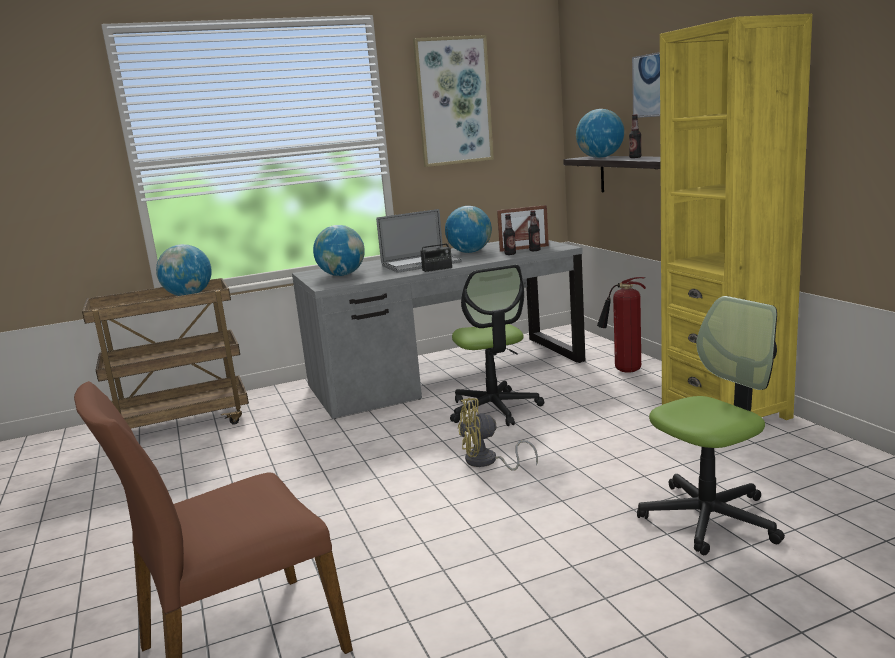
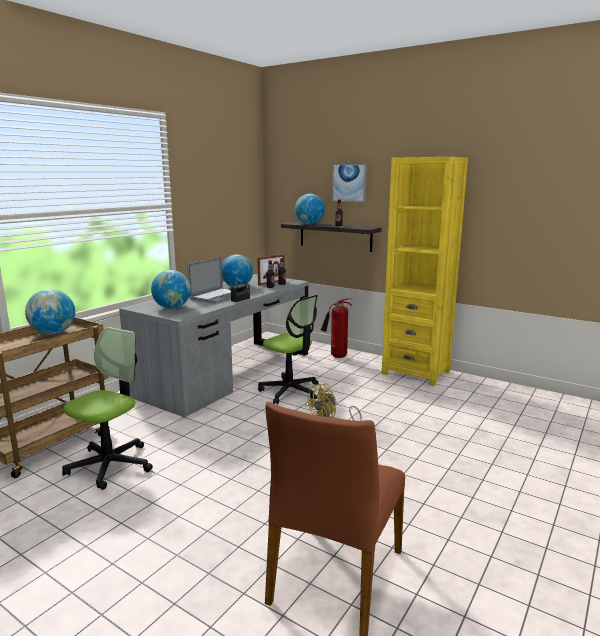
camera: 35 degrees left, 0 degrees up
(453, 101) = (209, 180): picture -> none
(709, 518) = (476, 428): office chair -> office chair (110, 465)

